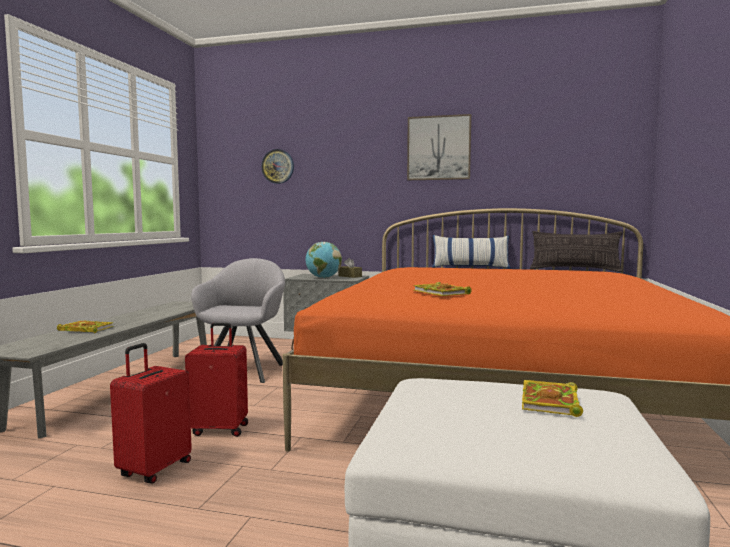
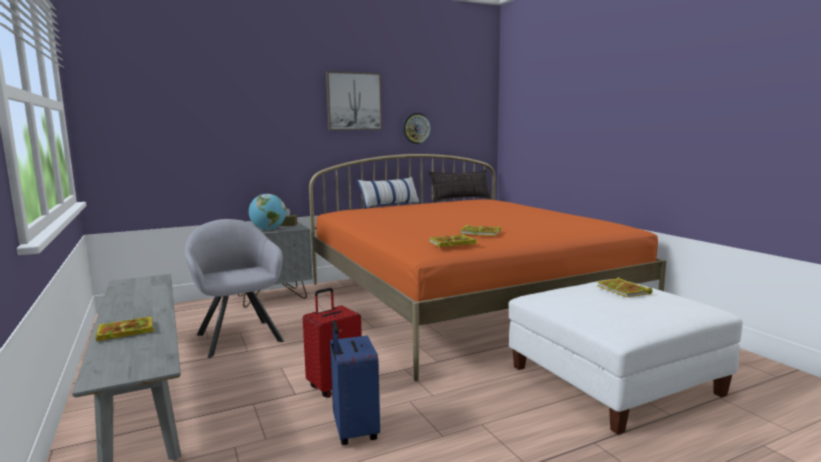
camera: 40 degrees left, 5 degrees up
(154, 469) = (354, 431): red suitcase -> blue suitcase
(278, 166) = (186, 113): wall clock -> wall clock (416, 128)
(370, 296) = (451, 244): none -> book

